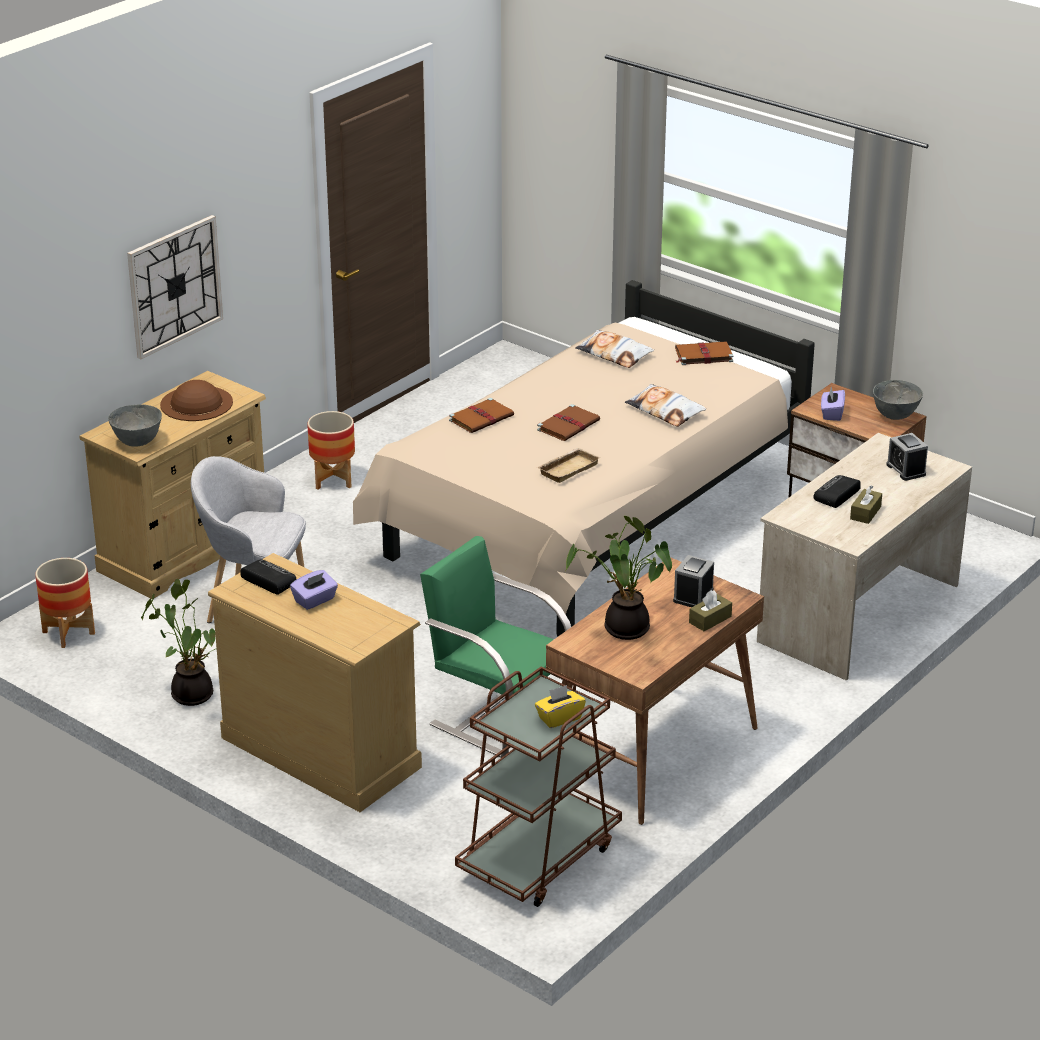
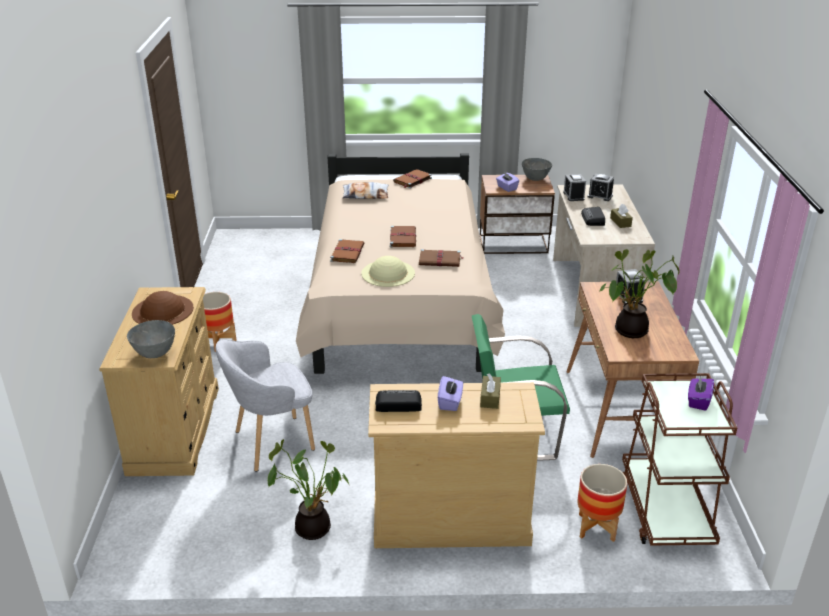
camera: 40 degrees left, 0 degrees up
(68, 633) = (159, 533): planter -> planter (596, 527)
(174, 286) = (113, 222): wall clock -> none
(487, 459) = (388, 273): none -> beige hat
(559, 718) = (698, 401): yellow tissue box -> purple tissue box
(567, 468) = (440, 260): beige tray -> brown book
(665, 411) = (439, 212): pillow -> none
(710, 619) = (658, 305): brown tissue box -> brown tissue box (490, 397)
(870, 455) = (573, 196): none -> alarm clock

